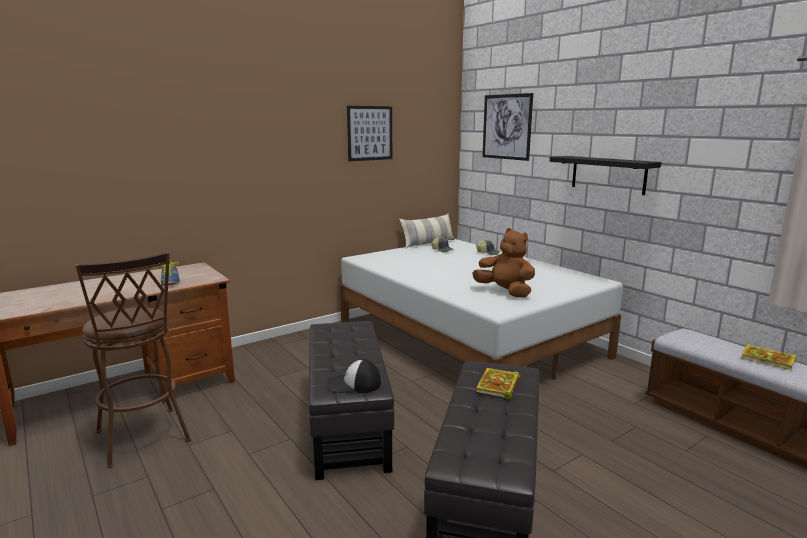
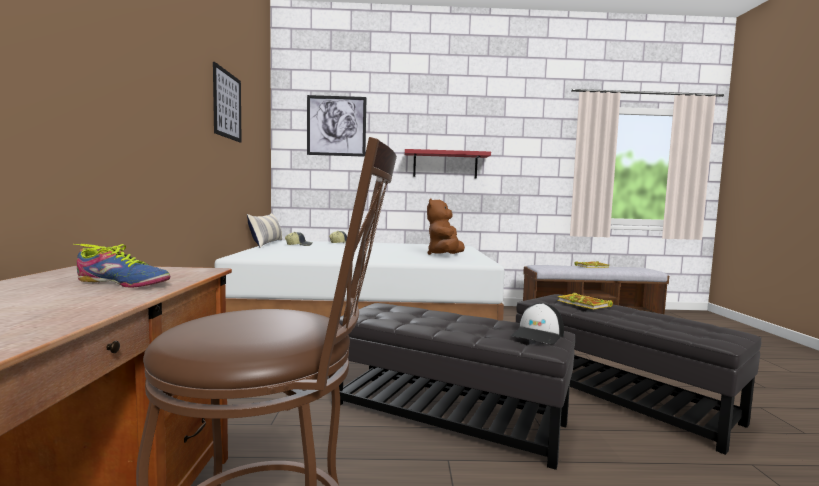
camera: 55 degrees left, 10 degrees down
(505, 292) = (445, 255): brown plush toy -> brown plush toy turned 60 degrees counterclockwise
(608, 174) = (445, 165): black shelf -> red shelf

